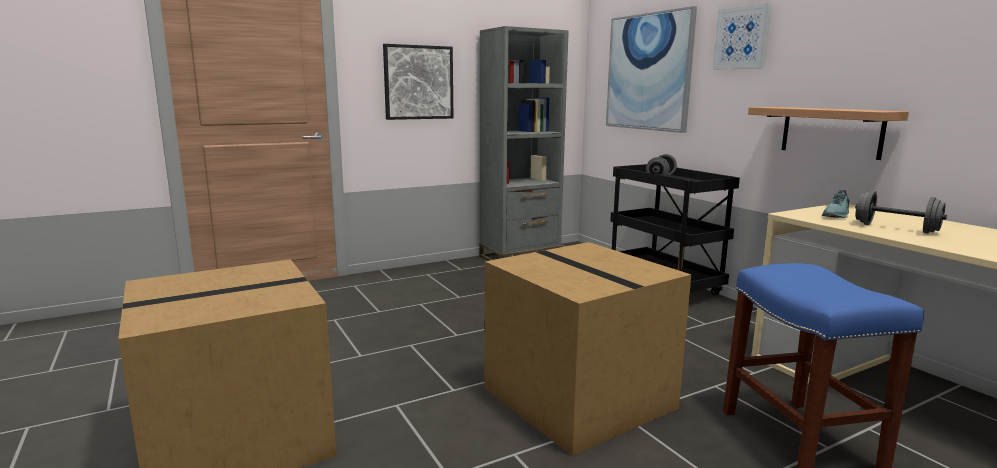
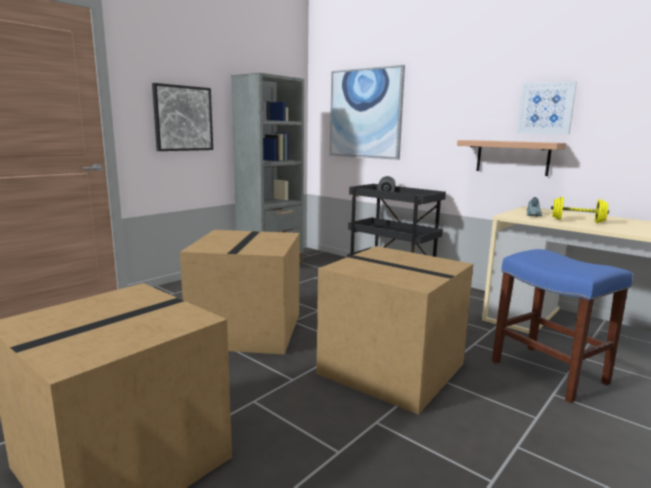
camera: 20 degrees left, 0 degrees up
(442, 329) = (248, 330): none -> cardboard box
(742, 38) = (442, 90): picture -> picture (546, 108)
(896, 228) = (577, 221): grey dumbbell -> yellow dumbbell

